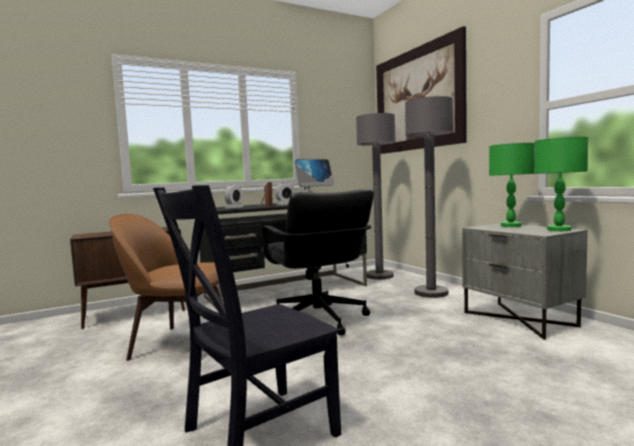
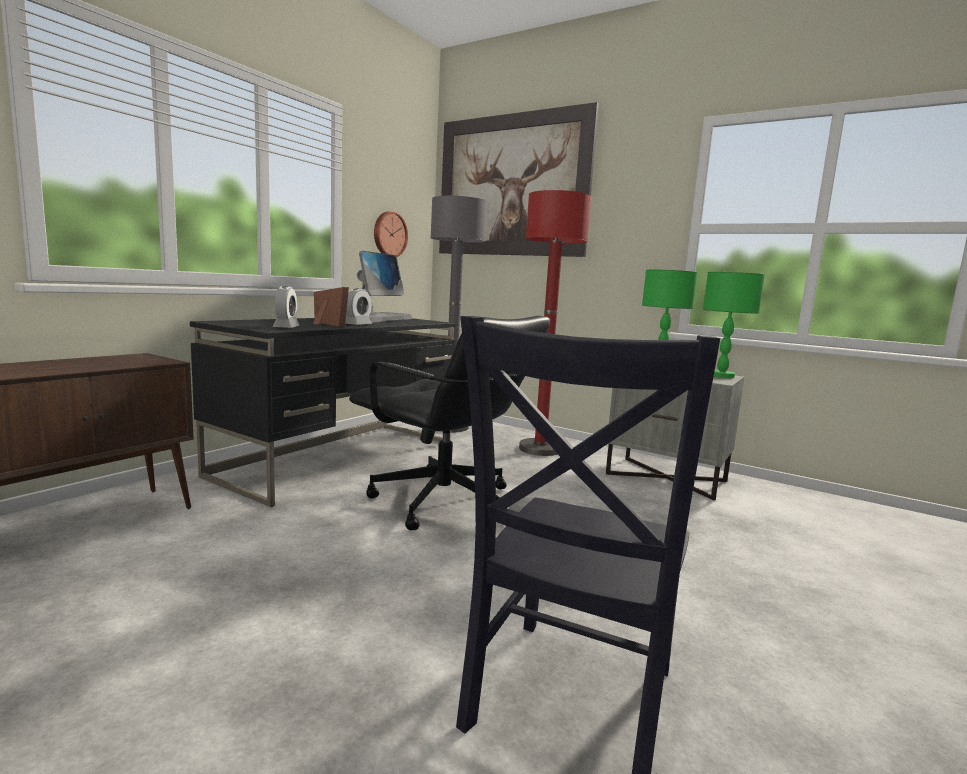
camera: 30 degrees left, 5 degrees up
(178, 343) = (255, 573): brown chair -> none
(337, 146) = (389, 234): none -> wall clock
(431, 293) = (540, 449): grey floor lamp -> red floor lamp

